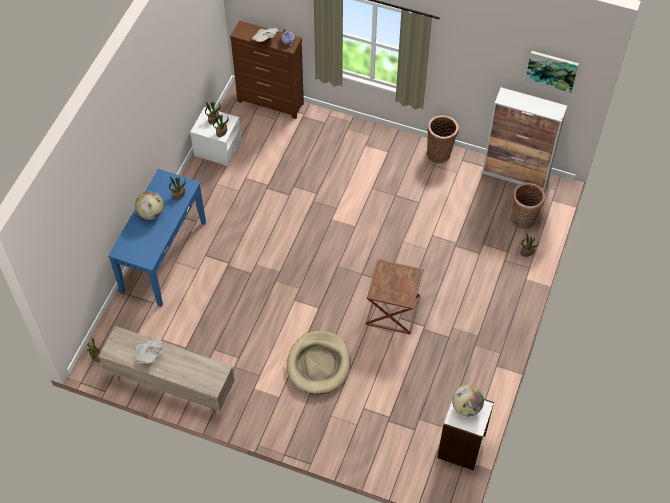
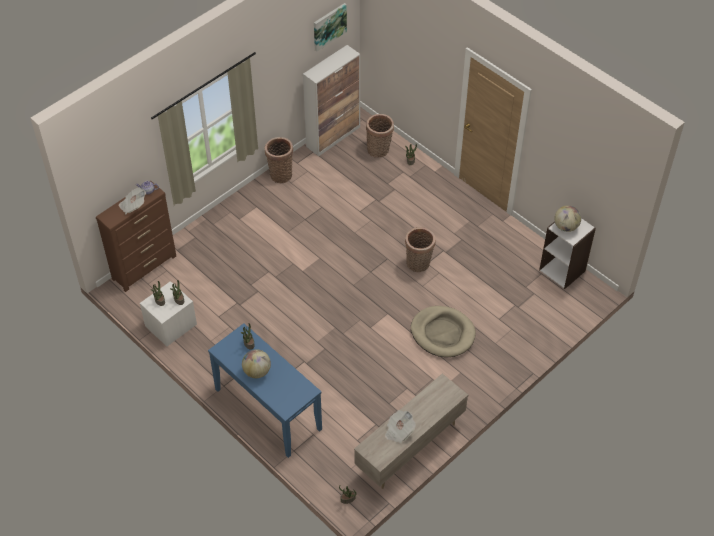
camera: 65 degrees left, 5 degrees down
(393, 311) = (418, 264): brown side table -> basket

